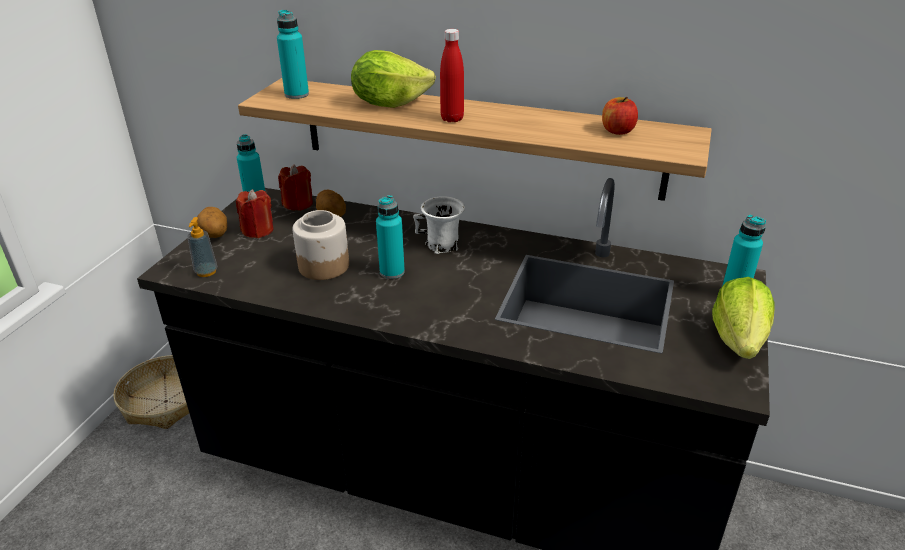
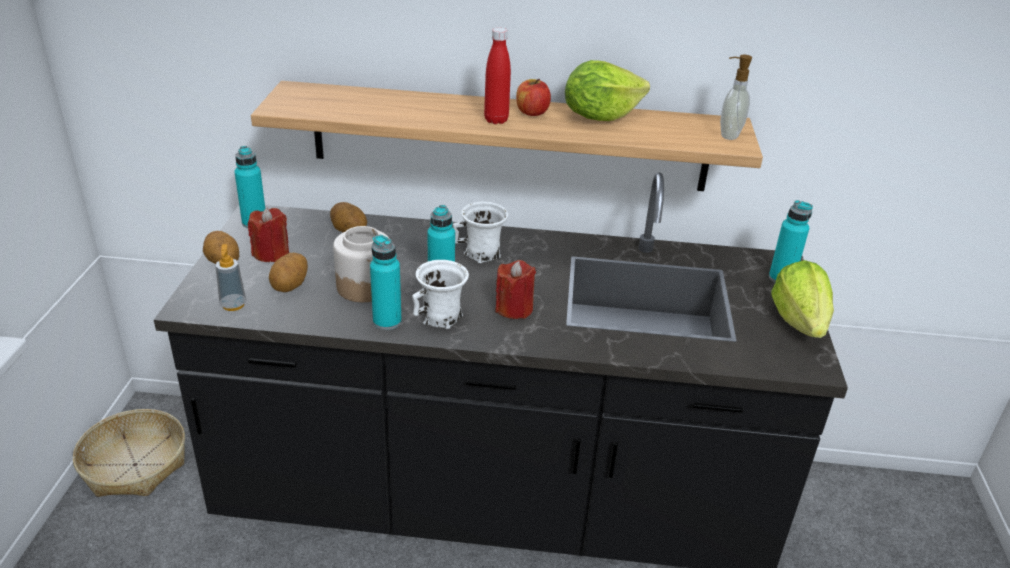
camera: 15 degrees left, 0 degrees up
(261, 260) = (290, 286): none -> potato
(296, 94) = (312, 100): turquoise bottle -> turquoise bottle (387, 321)
(298, 204) = (304, 220): red candle -> red candle (514, 308)
(380, 300) = (442, 317): none -> white mug
(389, 103) = (420, 106): lettuce -> lettuce (600, 116)
(617, 131) = (665, 125): apple -> apple (532, 112)
(679, 143) = (728, 135): none -> soap dispenser

